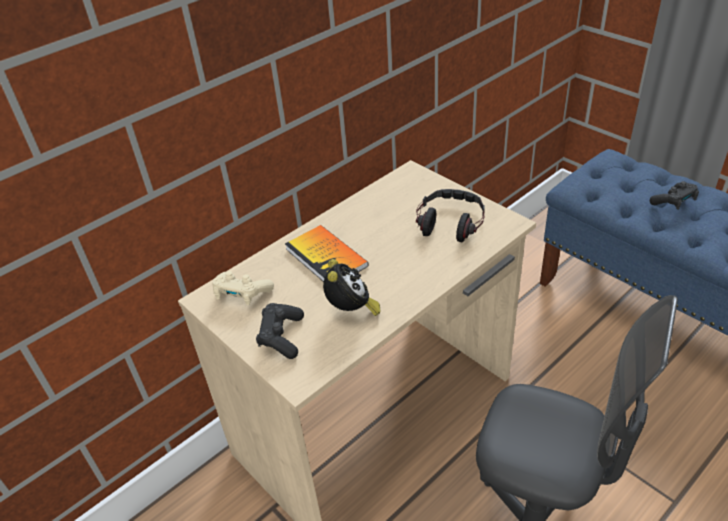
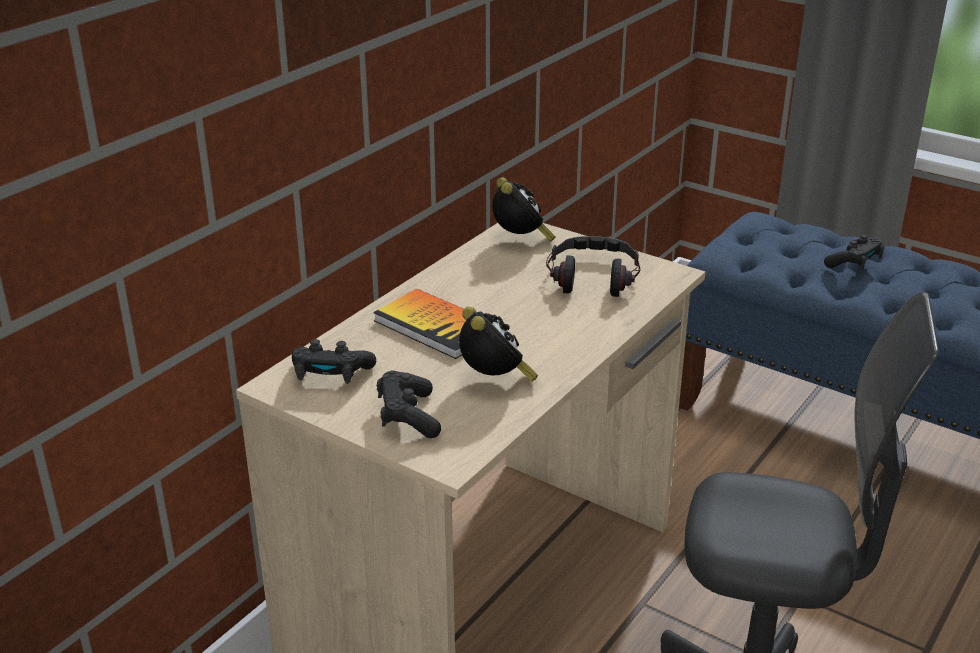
camera: 15 degrees left, 10 degrees down
(242, 294) = (330, 375): beige game controller -> black game controller
(409, 185) = (520, 240): none -> alarm clock

